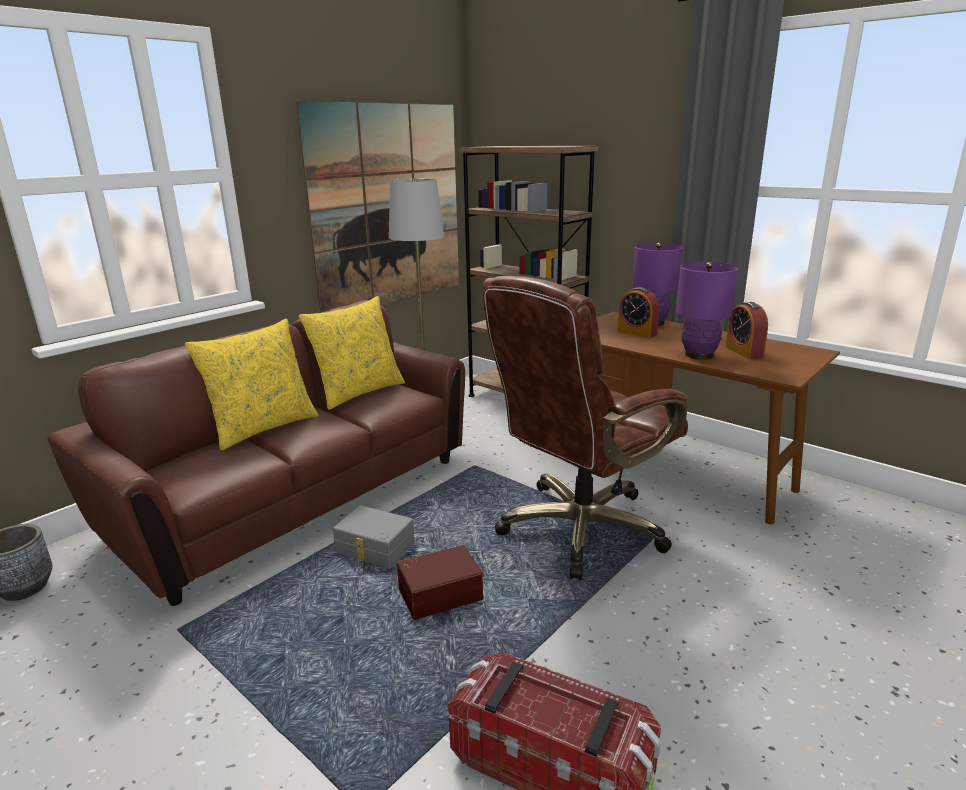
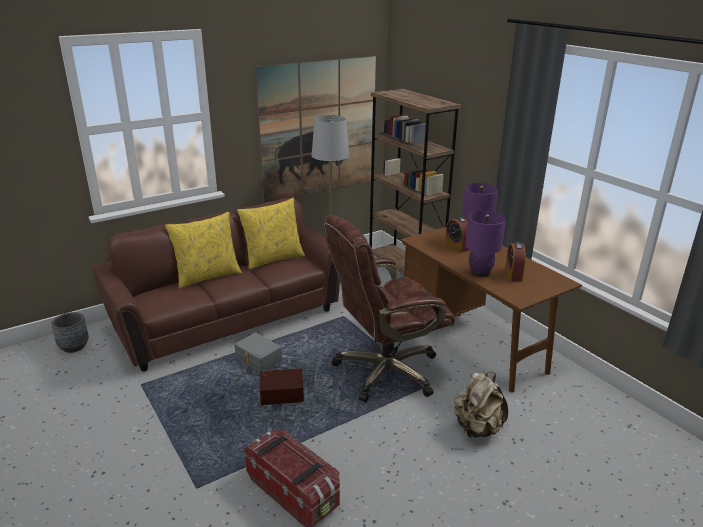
camera: 15 degrees right, 5 degrees up
(766, 584) = (477, 428): none -> beige backpack

